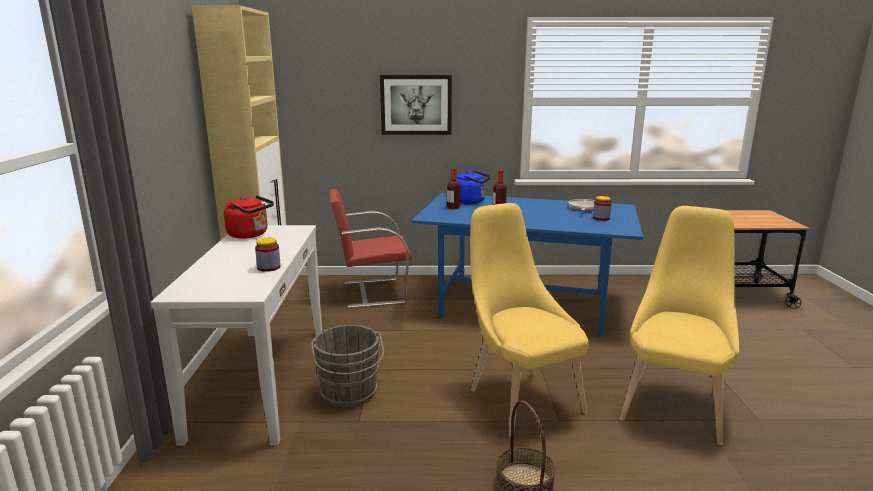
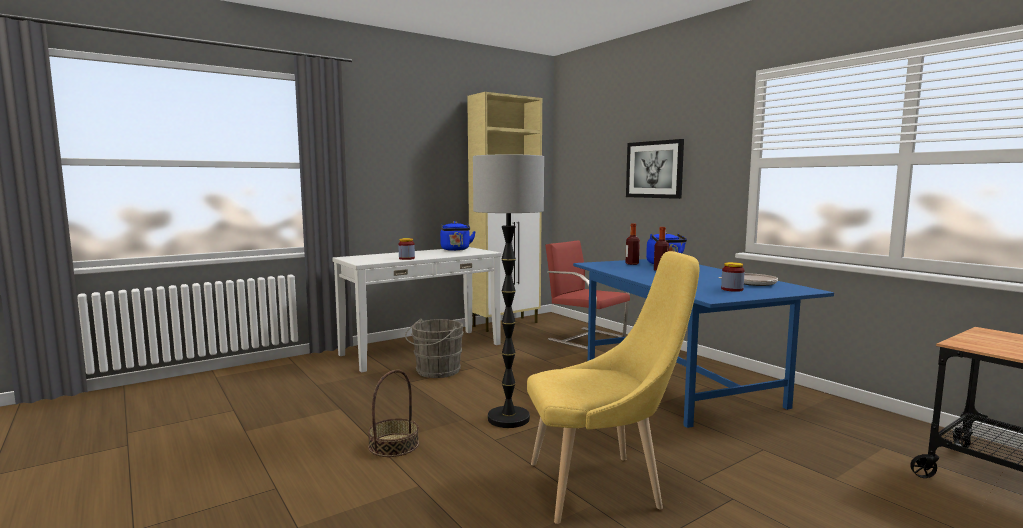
camera: 55 degrees right, 10 degrees down
(250, 235) = (455, 250): red kettle -> blue kettle
(520, 397) = (509, 419): yellow chair -> floor lamp

